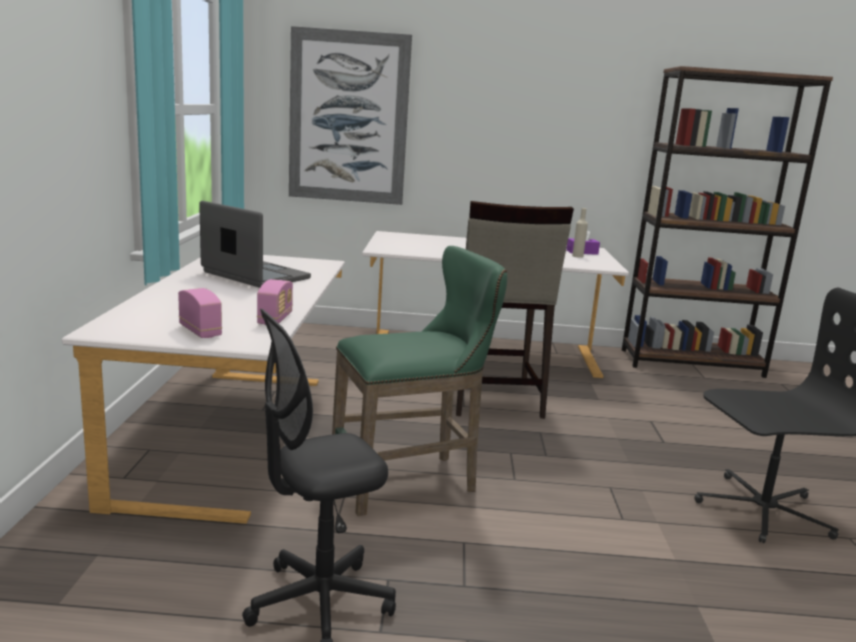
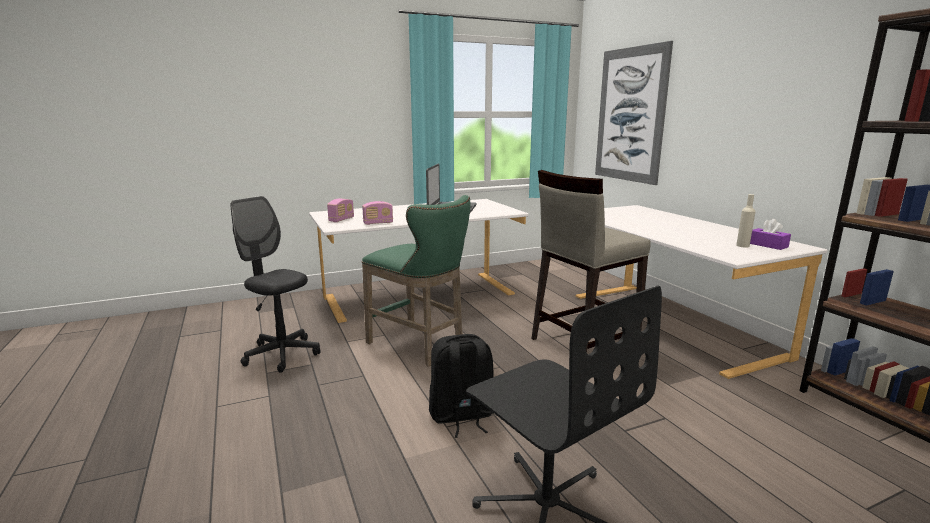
camera: 65 degrees right, 0 degrees up
(606, 505) = (461, 416): none -> black backpack

